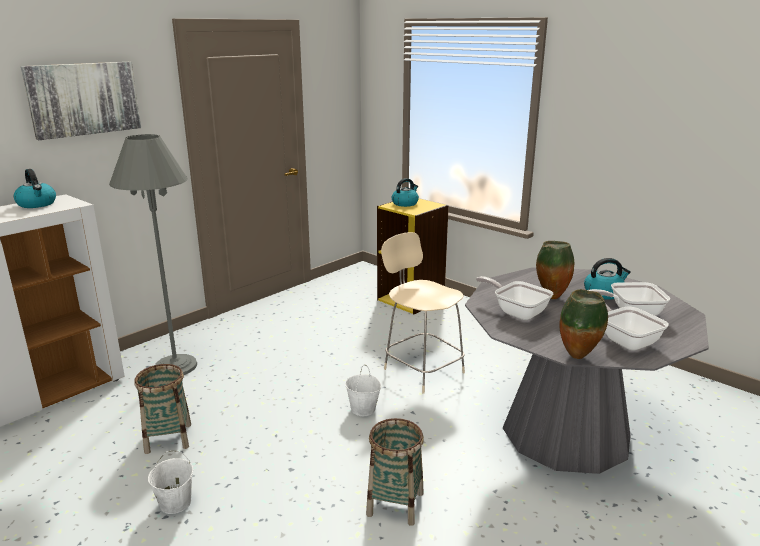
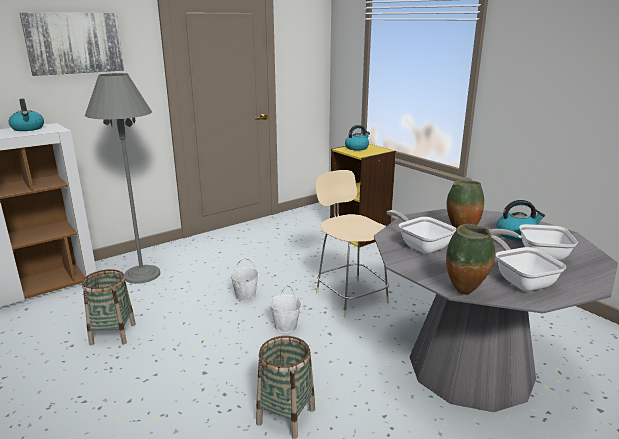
camera: 10 degrees right, 0 degrees up
(175, 503) = (97, 390): white bucket -> white bucket (245, 295)

